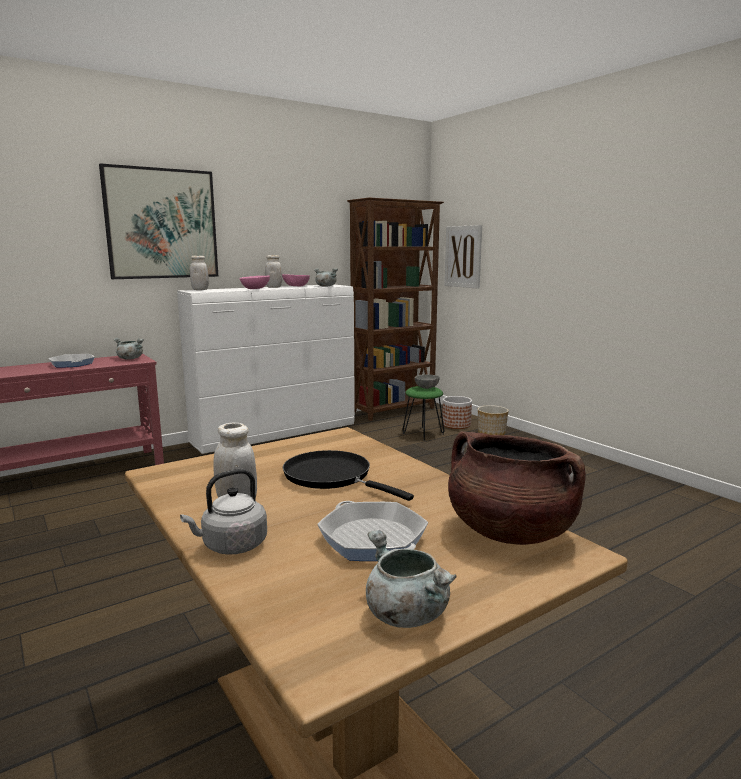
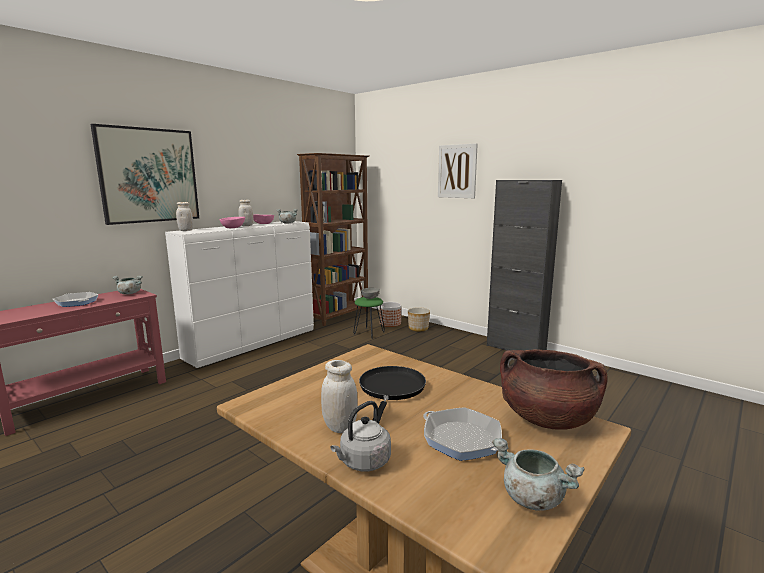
camera: 15 degrees left, 0 degrees up
(332, 477) = (391, 390): black frying pan -> black frying pan turned 75 degrees clockwise
(463, 256) = (385, 197): picture -> picture (457, 171)
(620, 471) = (515, 348): none -> black cabinet

